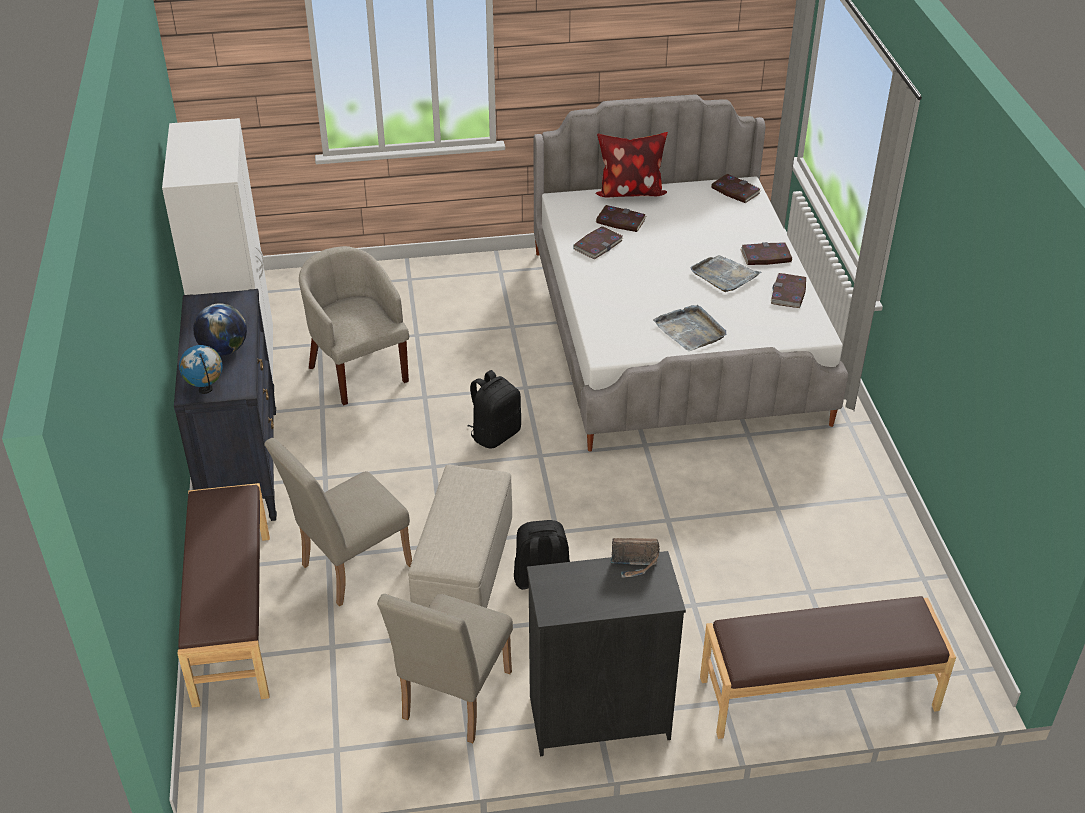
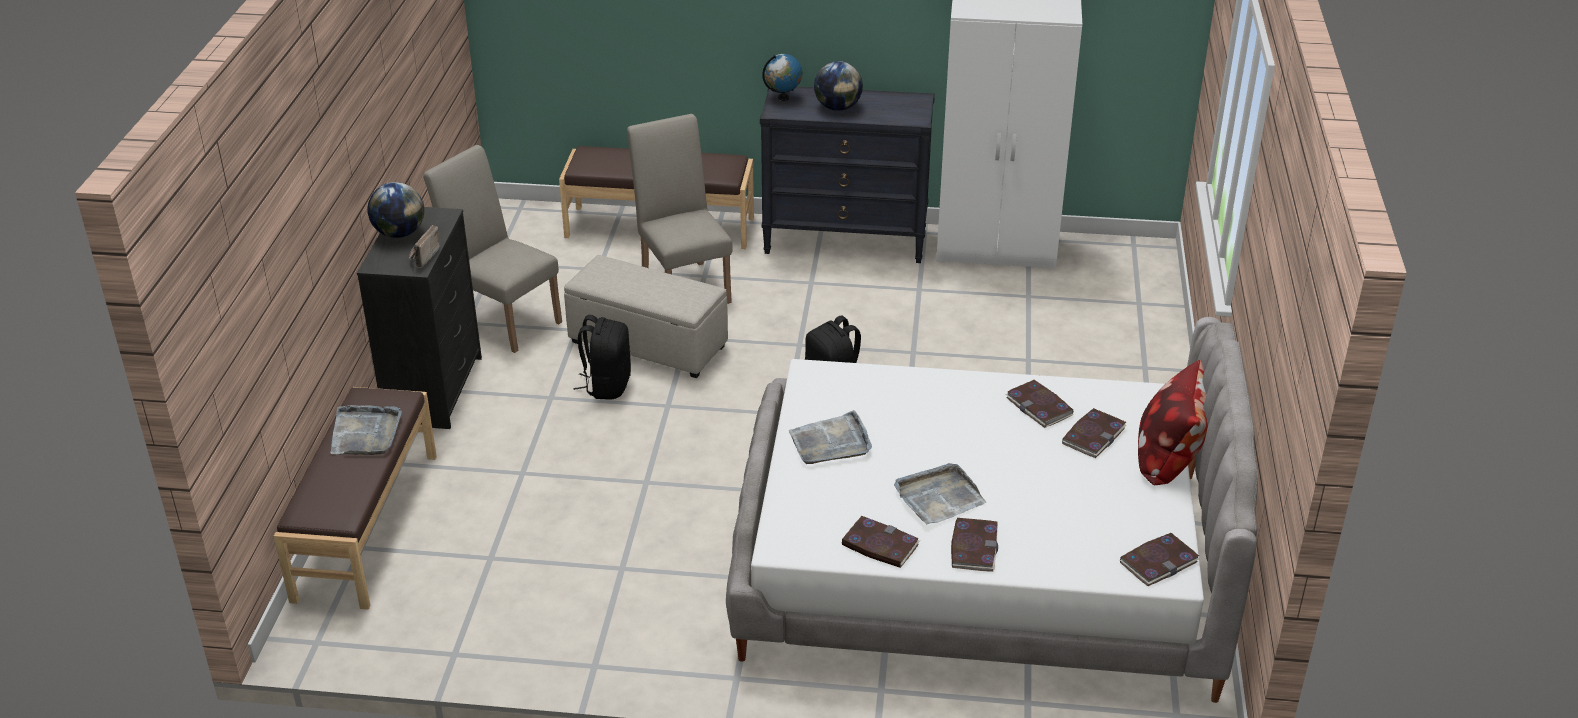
camera: 105 degrees right, 5 degrees down
(358, 370) = (973, 315): beige armchair -> none
(596, 602) = (399, 233): none -> globe
(797, 637) = (365, 433): none -> grey tray

